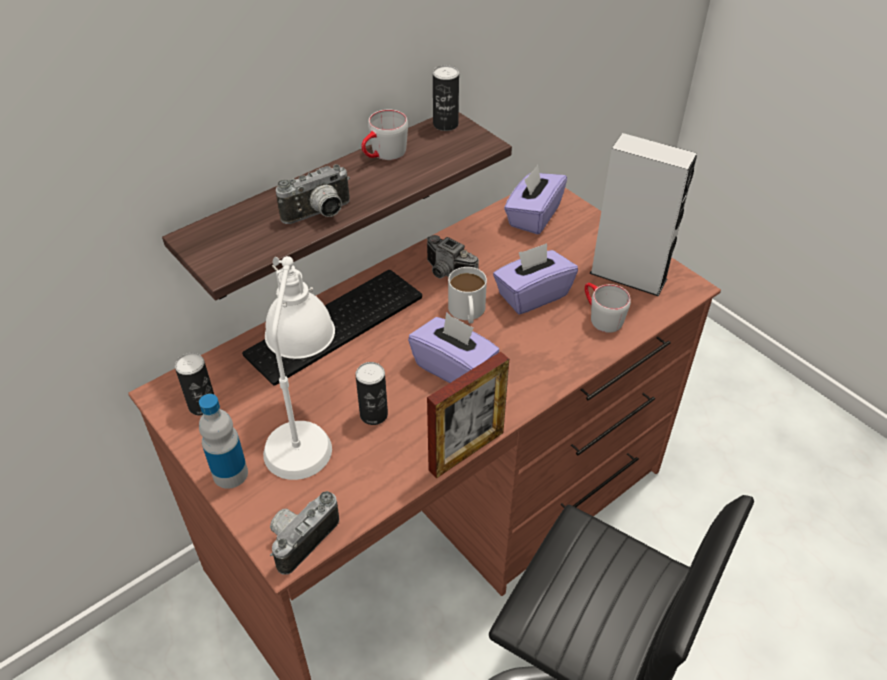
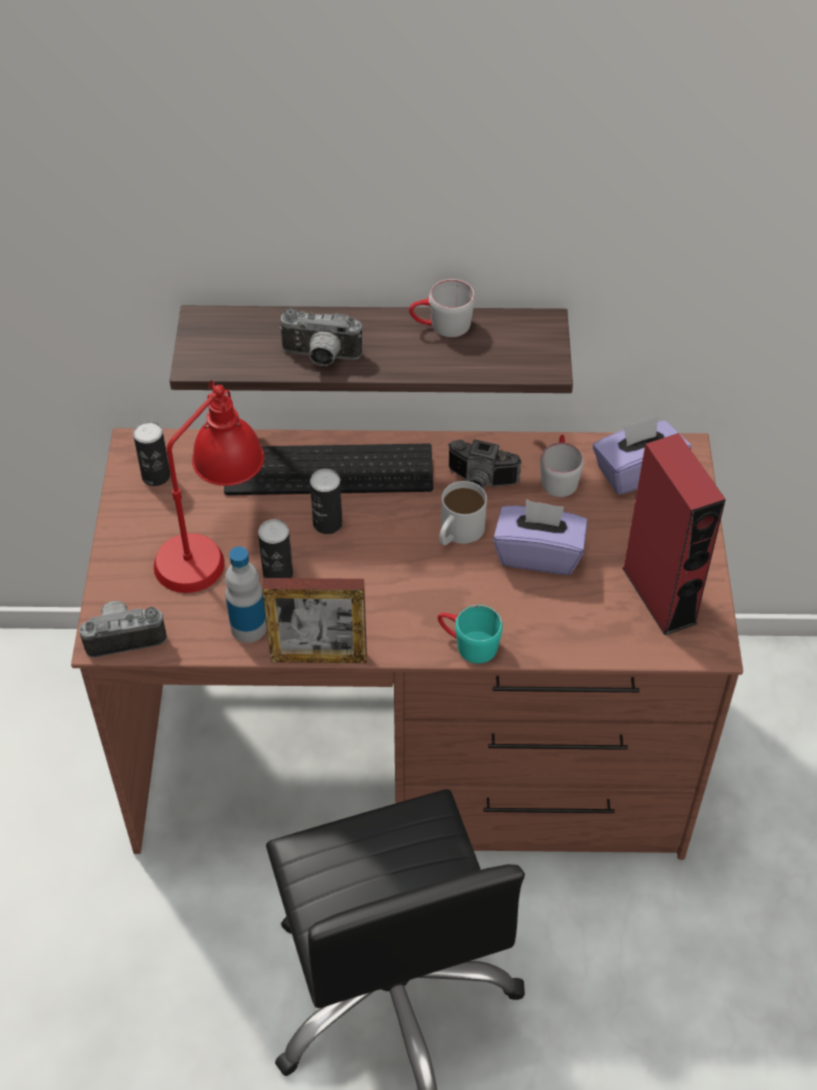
camera: 40 degrees right, 5 degrees up
(230, 474) = (123, 549): bottle -> bottle (248, 627)
(304, 427) = (213, 547): white table lamp -> red table lamp
(445, 124) = (536, 324): can -> can (327, 523)
(446, 274) = (480, 481): camera -> camera turned 60 degrees counterclockwise
(454, 367) = (388, 576): purple tissue box -> none
(554, 376) = (467, 644): none -> turquoise mug
(600, 316) = (580, 618): grey mug -> grey mug (559, 476)
(628, 276) = (659, 595): grey speaker -> red speaker

